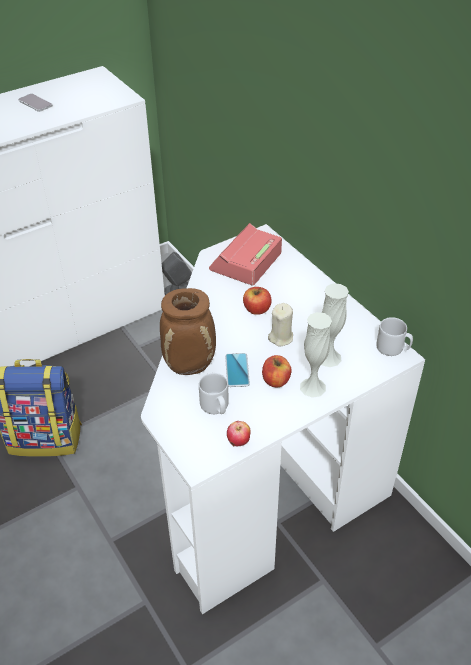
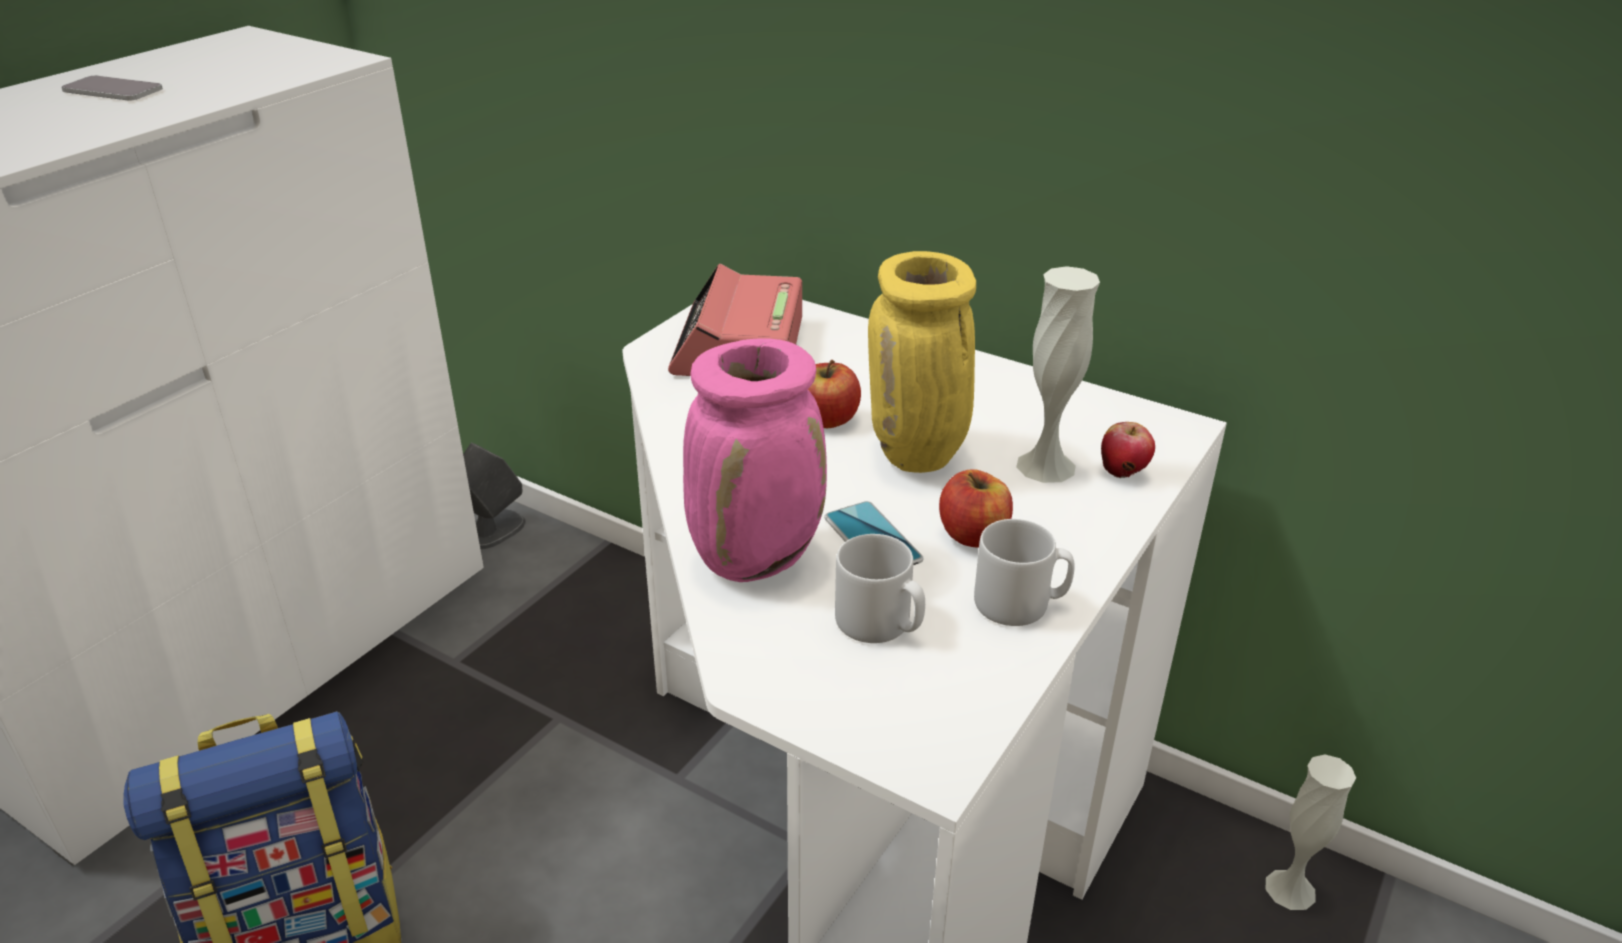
camera: 25 degrees left, 10 degrees down
(190, 365) = (757, 558): brown vase -> pink vase
(238, 442) = (992, 682): apple -> apple (1123, 473)
(281, 337) = (918, 456): beige candle -> yellow vase
(312, 387) = (1060, 526): white vase -> white vase (1290, 889)
(393, 348) = (1153, 419): grey mug -> grey mug (1020, 604)

